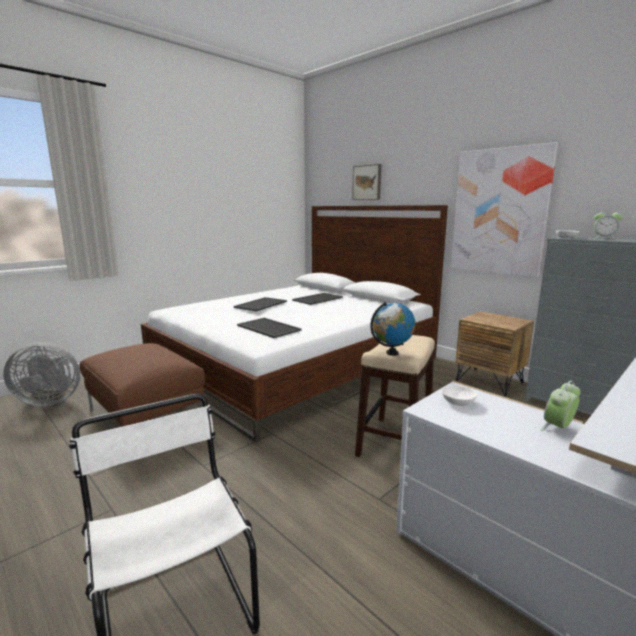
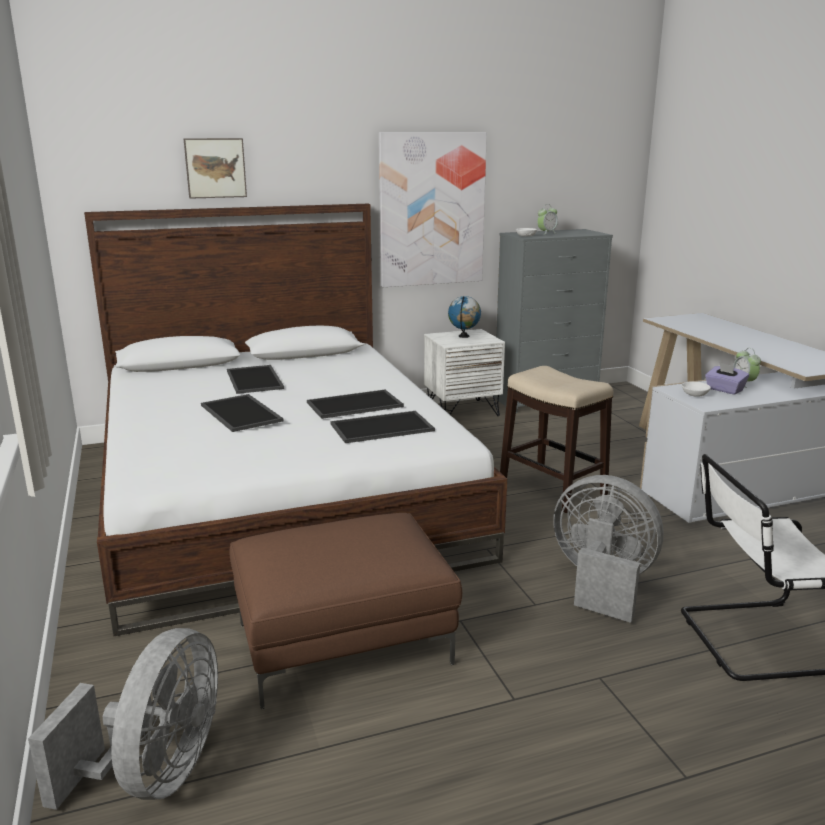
camera: 65 degrees left, 5 degrees up
(246, 491) = (601, 583): none -> grey fan
(299, 318) = (354, 405): none -> tray
(392, 353) = (585, 386): globe -> globe (464, 336)
(489, 381) = (461, 411): brown nightstand -> white nightstand
(505, 417) = (724, 390): none -> purple tissue box

